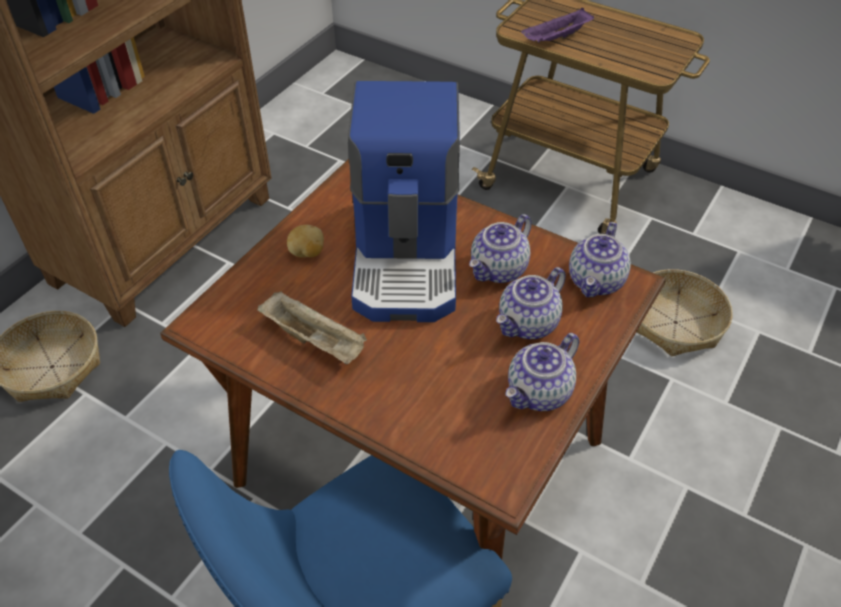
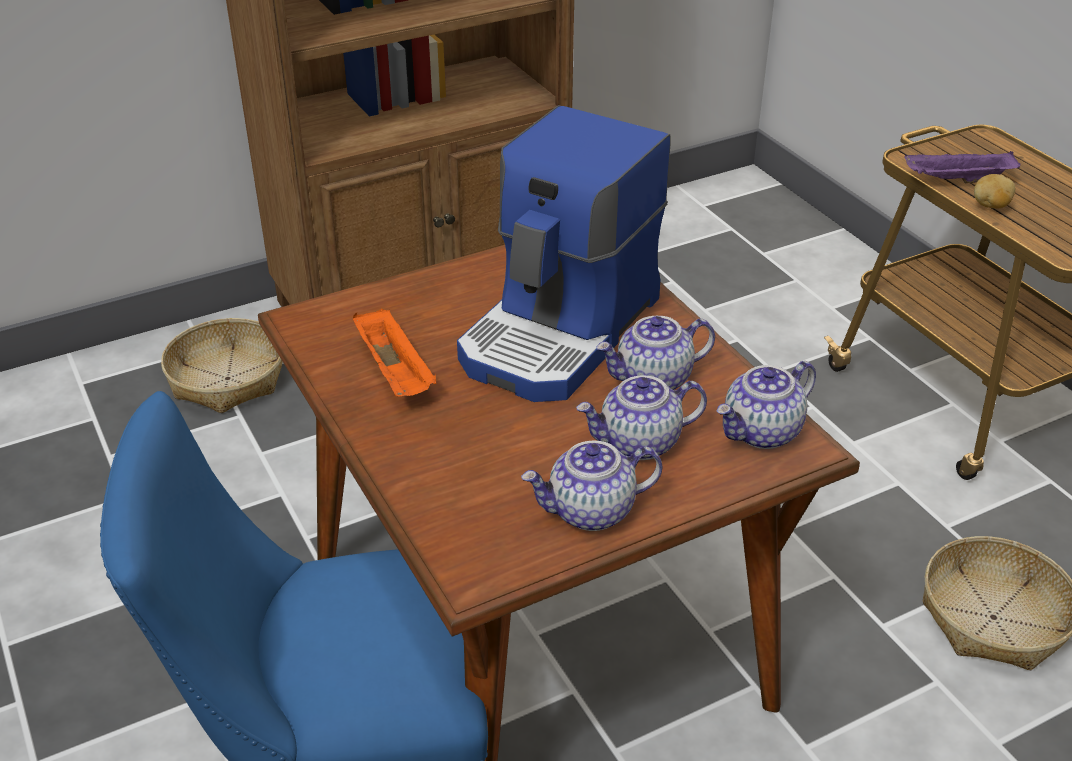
camera: 30 degrees right, 10 degrees down
(307, 253) = (457, 294): potato -> potato (990, 206)
(315, 340) = (395, 373): beige tray -> orange tray

